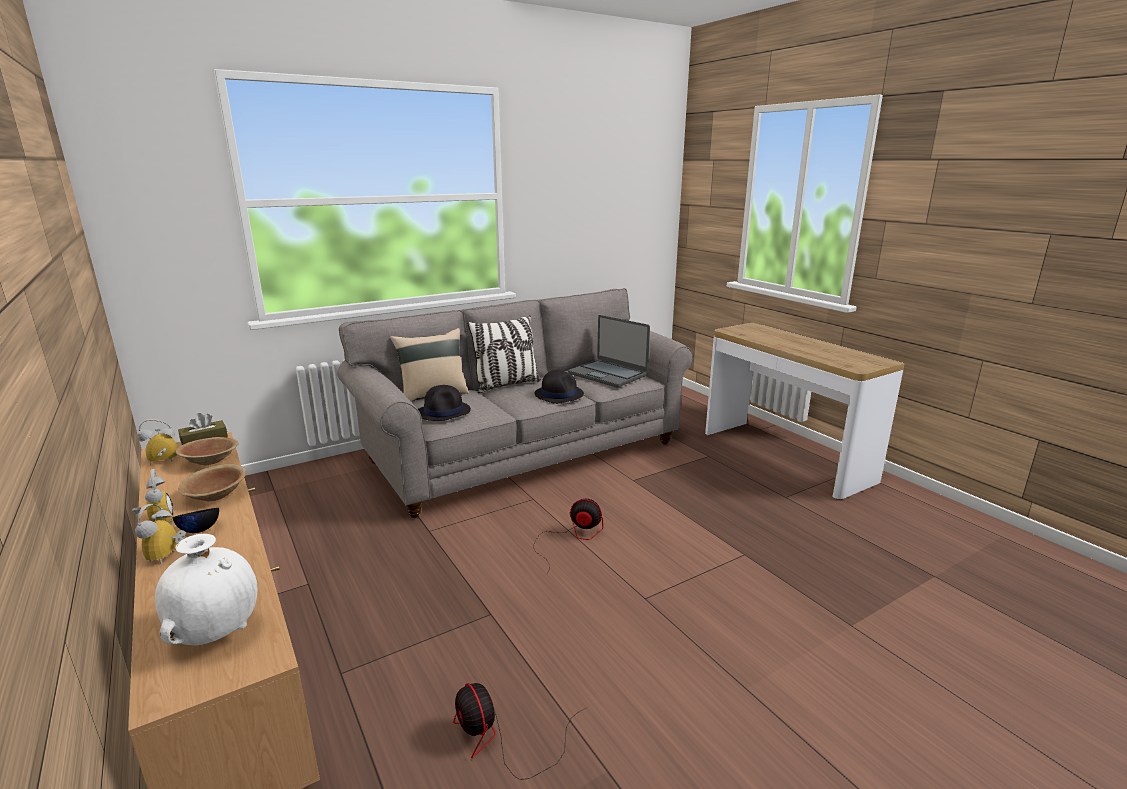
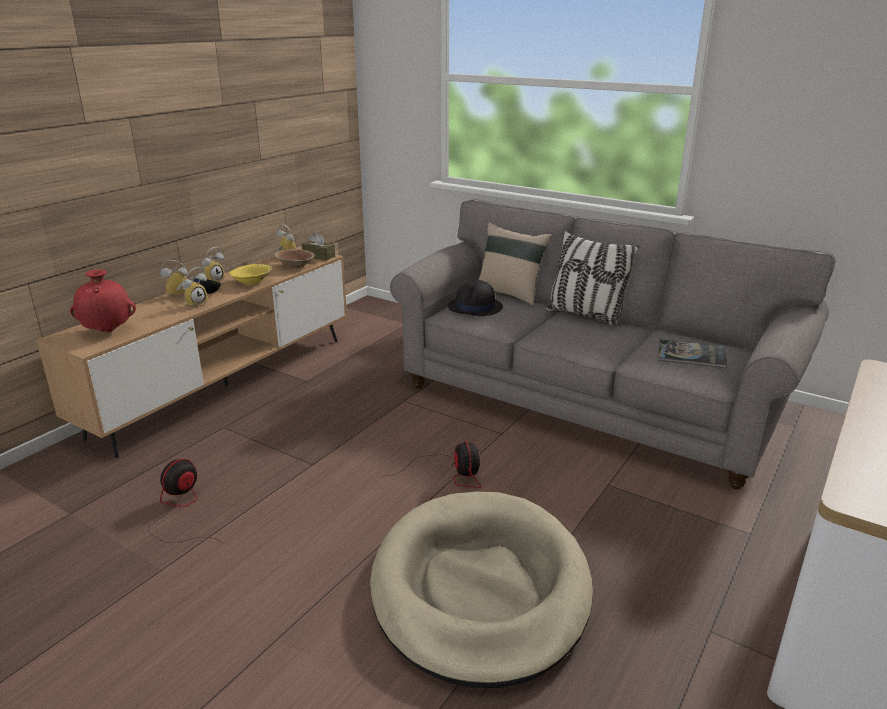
camera: 65 degrees right, 5 degrees up
(216, 495) = (252, 282): brown bowl -> yellow bowl
(218, 633) = (108, 331): white vase -> red vase
(225, 544) = (196, 303): none -> alarm clock
(559, 394) = (595, 345): black hat -> none
(608, 374) = (691, 354): laptop -> book
(722, 564) = (480, 589): none -> beige dog bed

